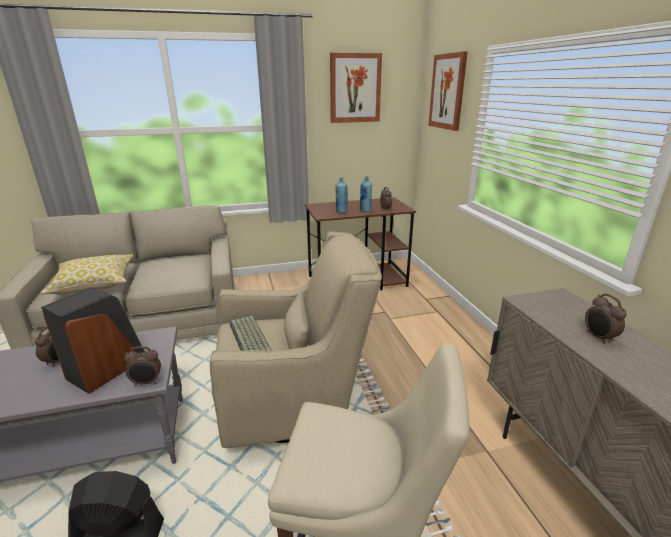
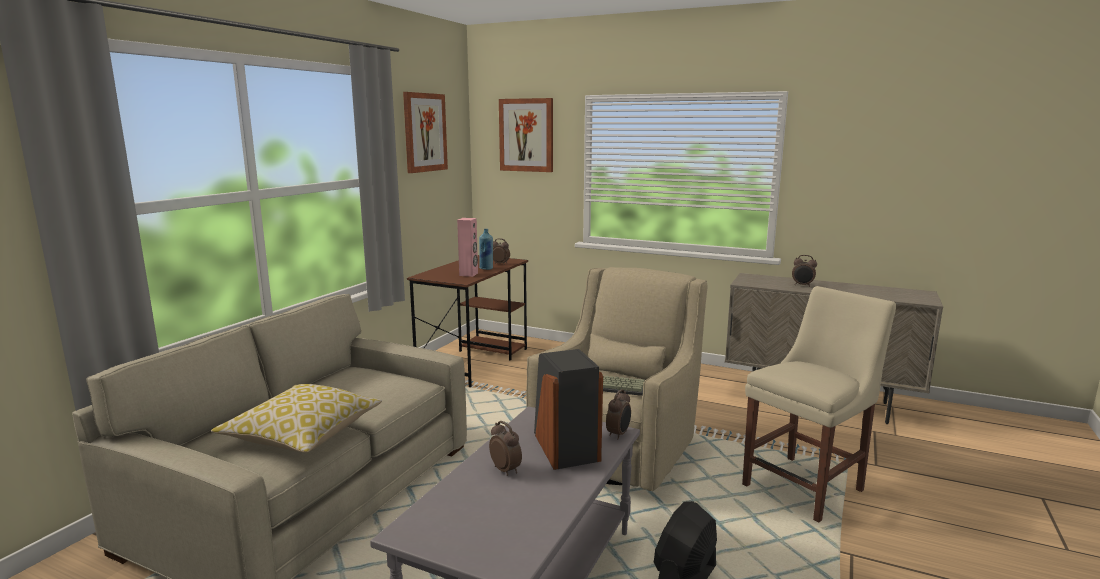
camera: 50 degrees left, 10 degrees down
(341, 212) = (469, 274): blue bottle -> pink speaker

